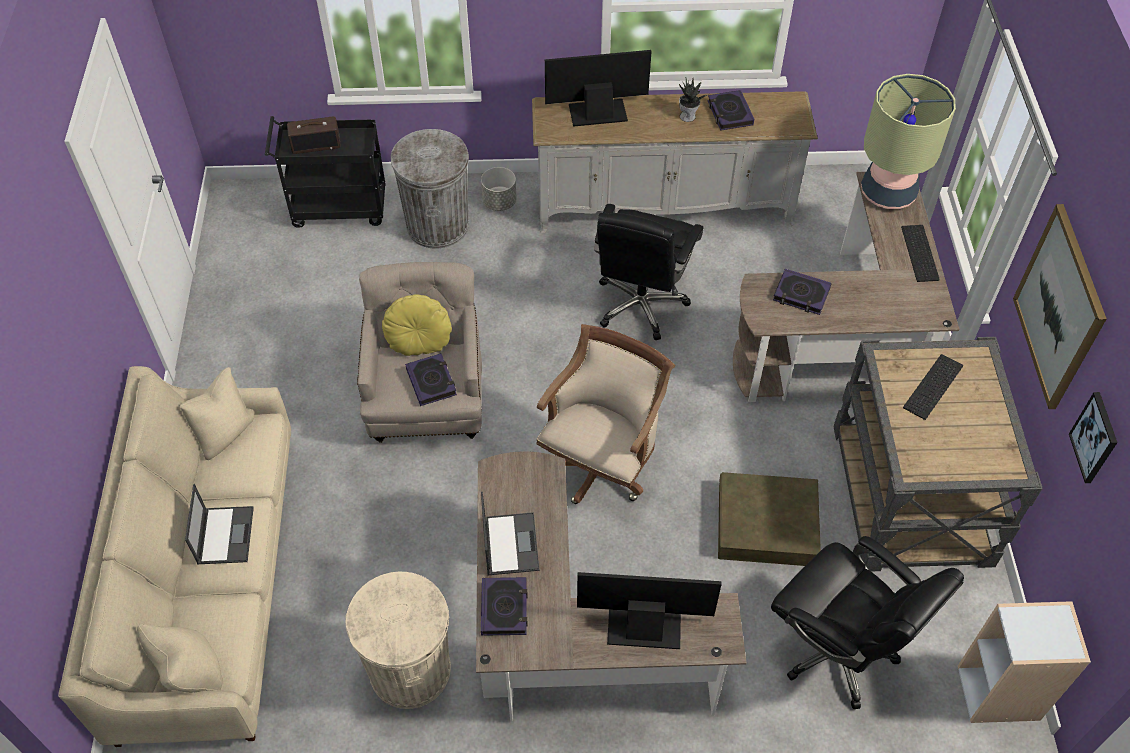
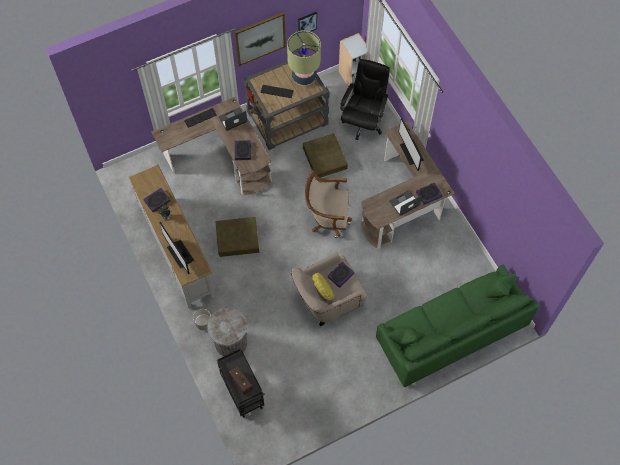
camera: 115 degrees left, 10 degrees up
(209, 582) = (450, 333): beige sofa -> green sofa
(225, 534) = (446, 309): laptop -> laptop (232, 119)
(410, 669) = (443, 247): beige trash can -> none
(641, 302) = (237, 239): black office chair -> brown storage box
(887, 193) = (170, 137): table lamp -> table lamp (304, 77)

